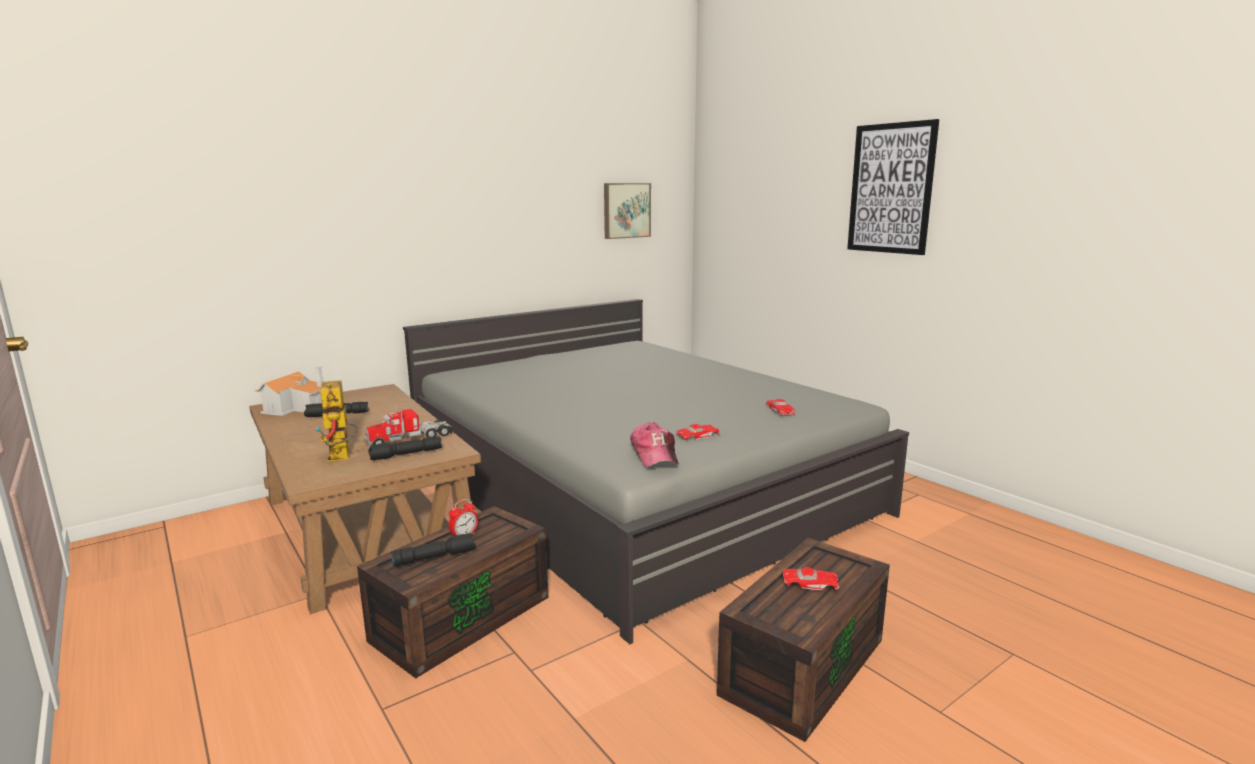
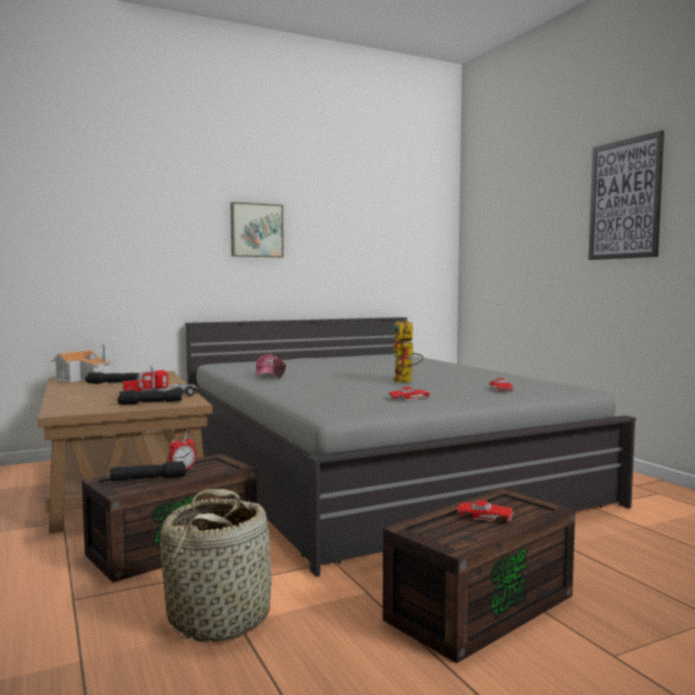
camera: 10 degrees right, 10 degrees down
(342, 458) = (97, 402): toy robot -> toy robot (405, 381)
(552, 713) = (220, 617): none -> basket
(626, 210) = (393, 237): picture -> picture (256, 230)
(655, 455) = (359, 404): cap -> cap (270, 375)

